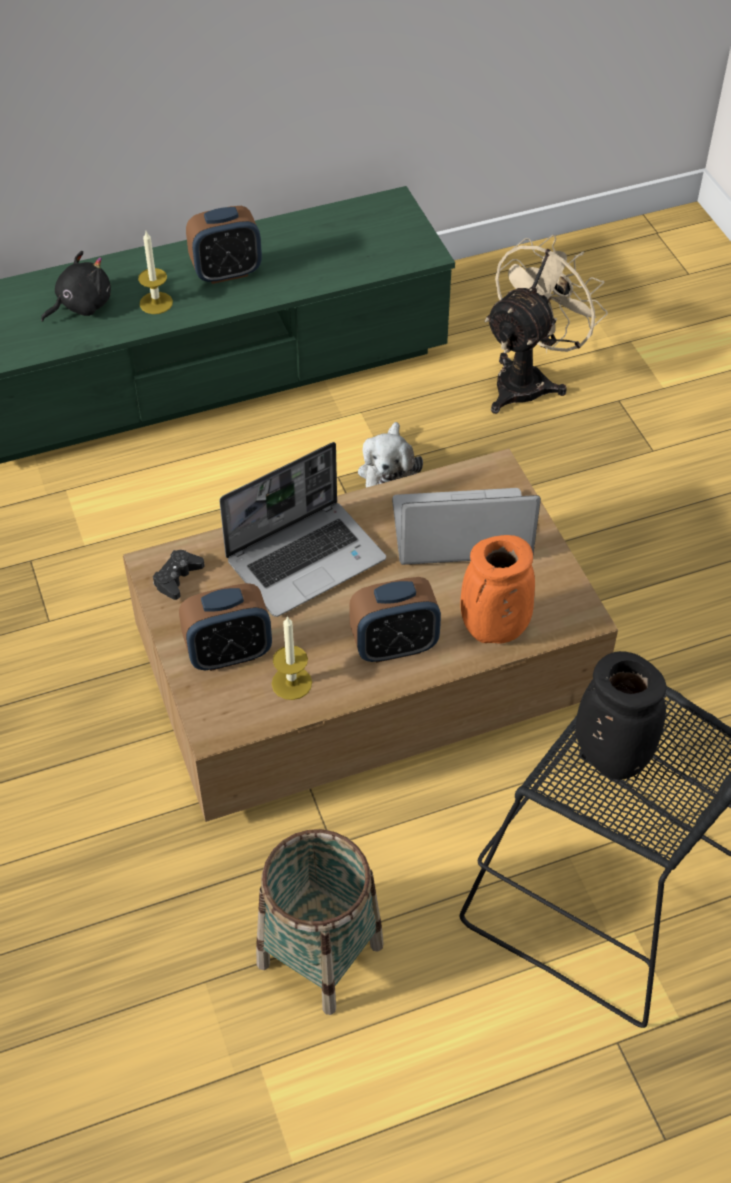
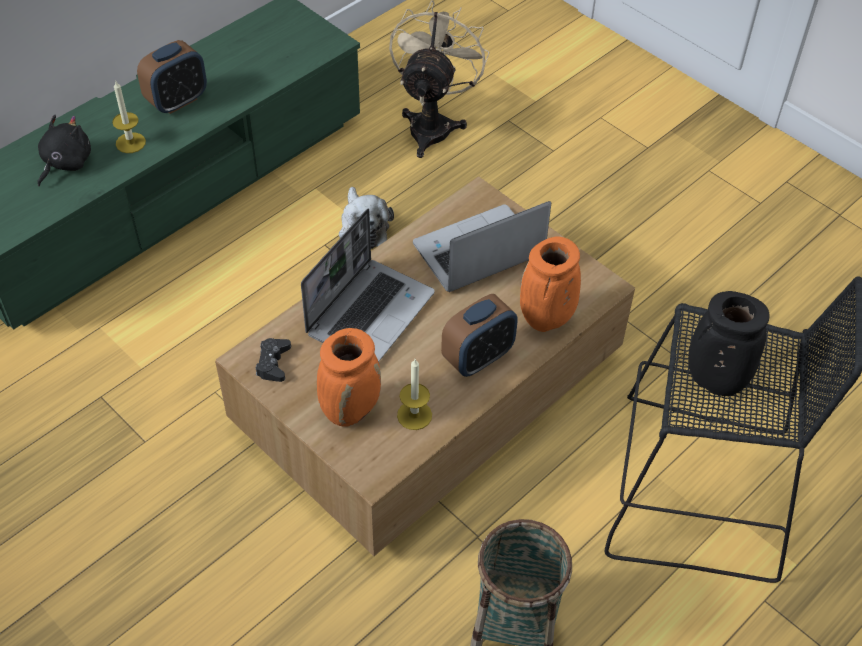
camera: 25 degrees left, 0 degrees up
(229, 653) = (350, 409): alarm clock -> orange vase

